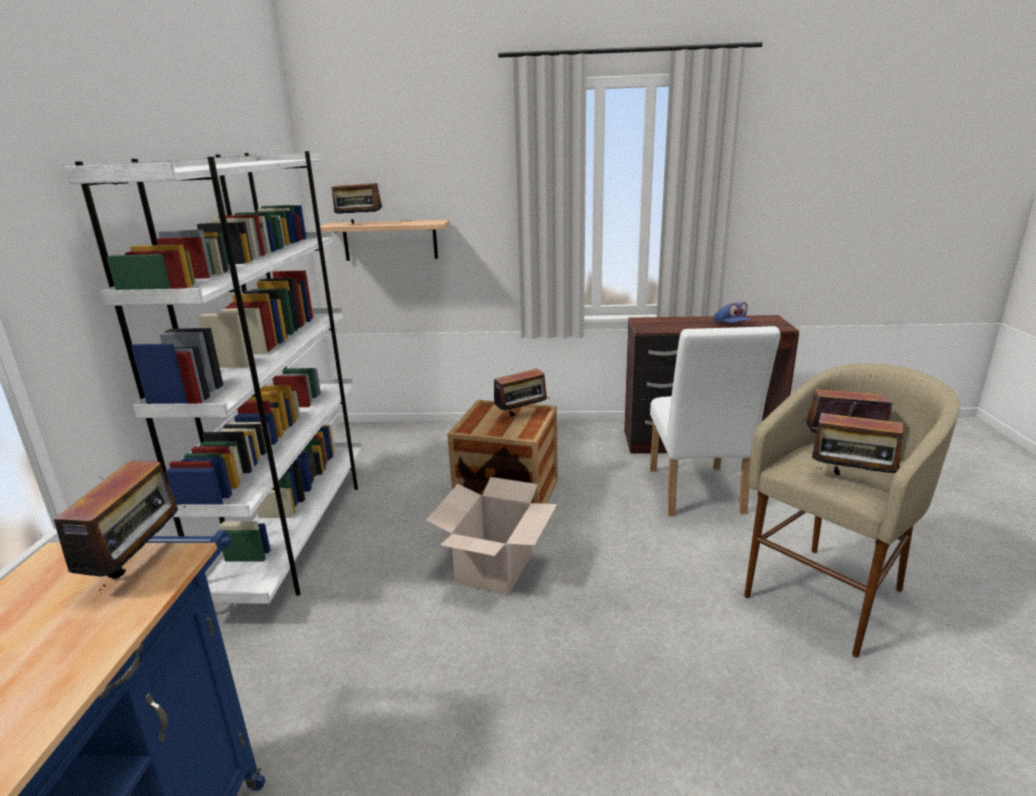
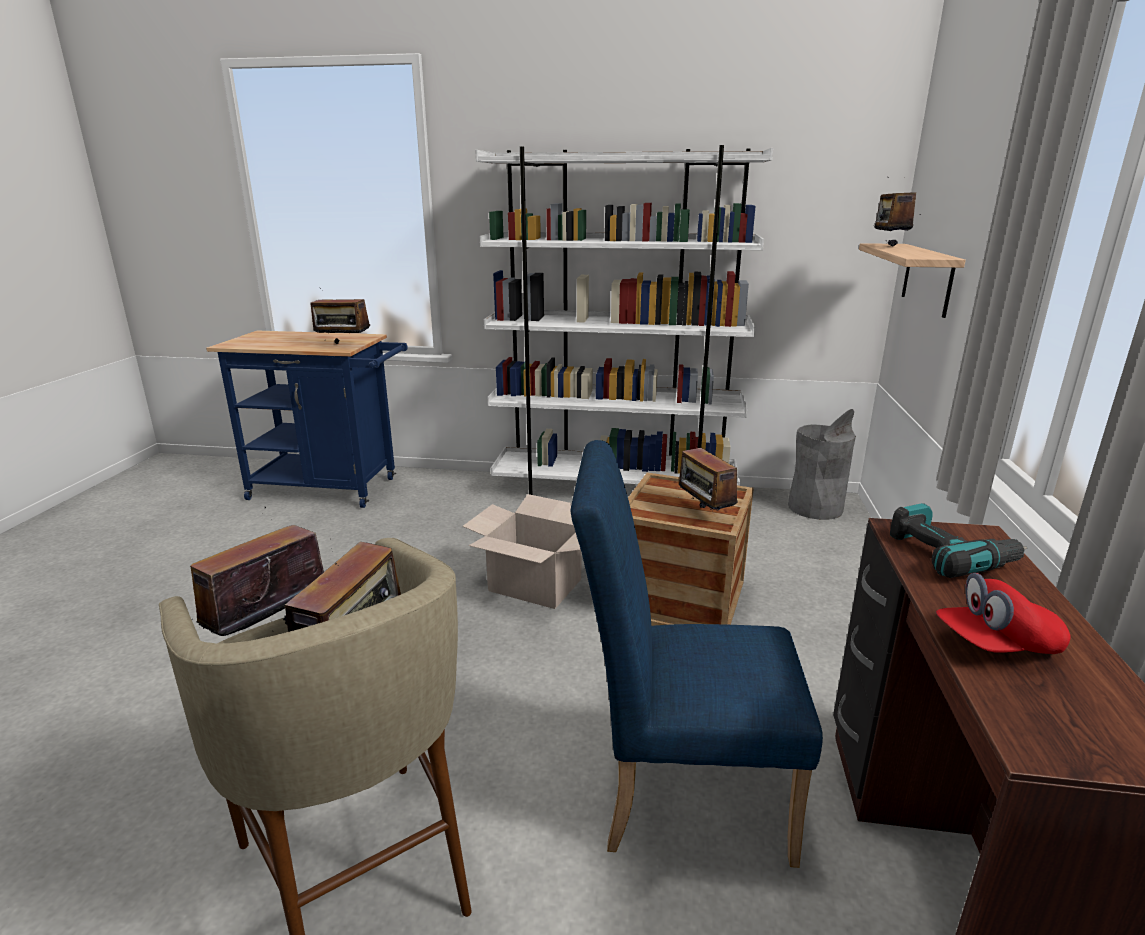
camera: 95 degrees right, 0 degrees up
(362, 439) = (815, 508): none -> grey trash can
(665, 325) = (949, 555): none -> power drill
(696, 495) = (678, 793): white chair -> blue chair
(731, 325) = (996, 645): blue cap -> red cap

